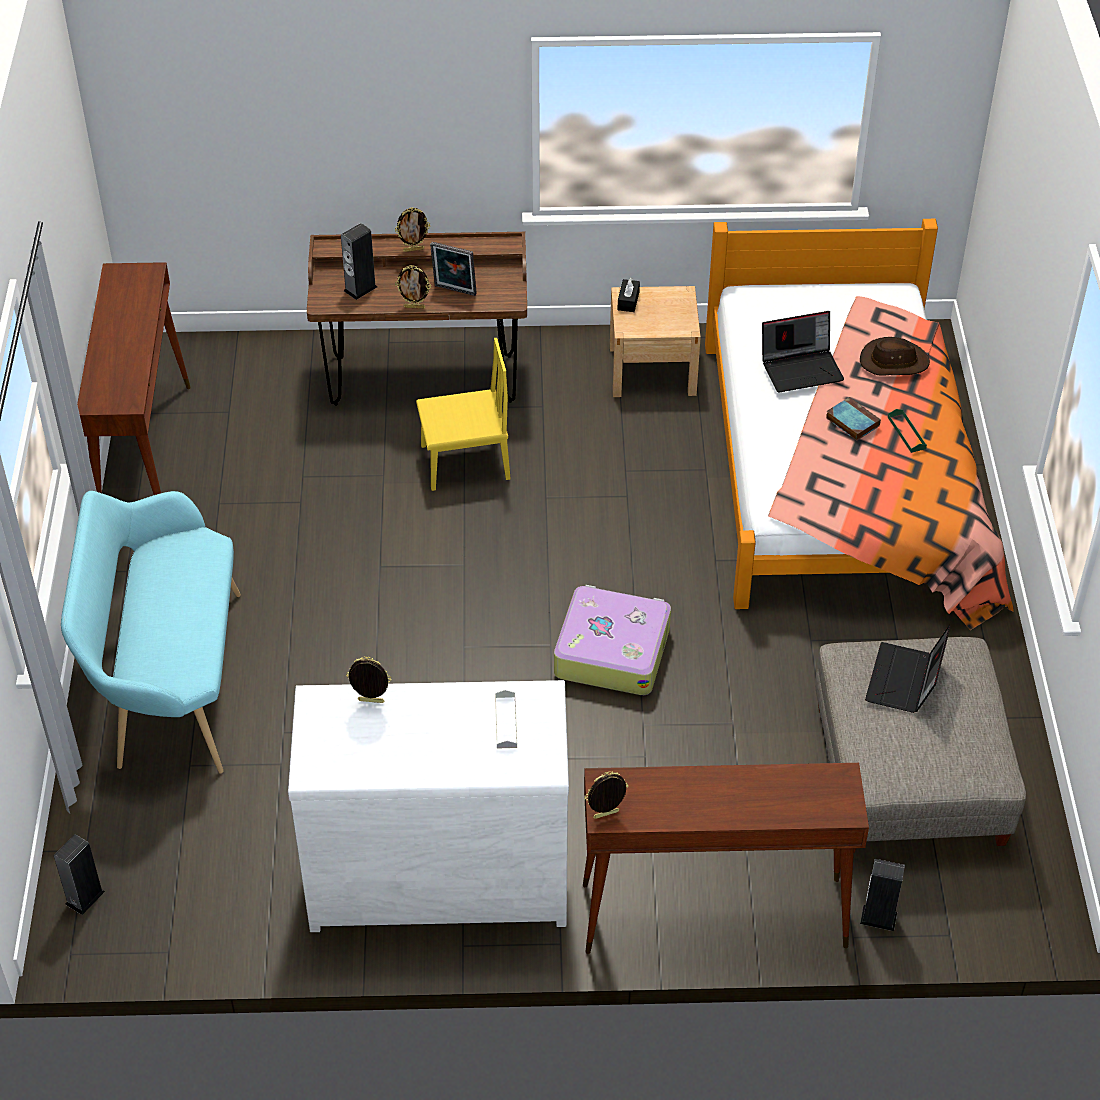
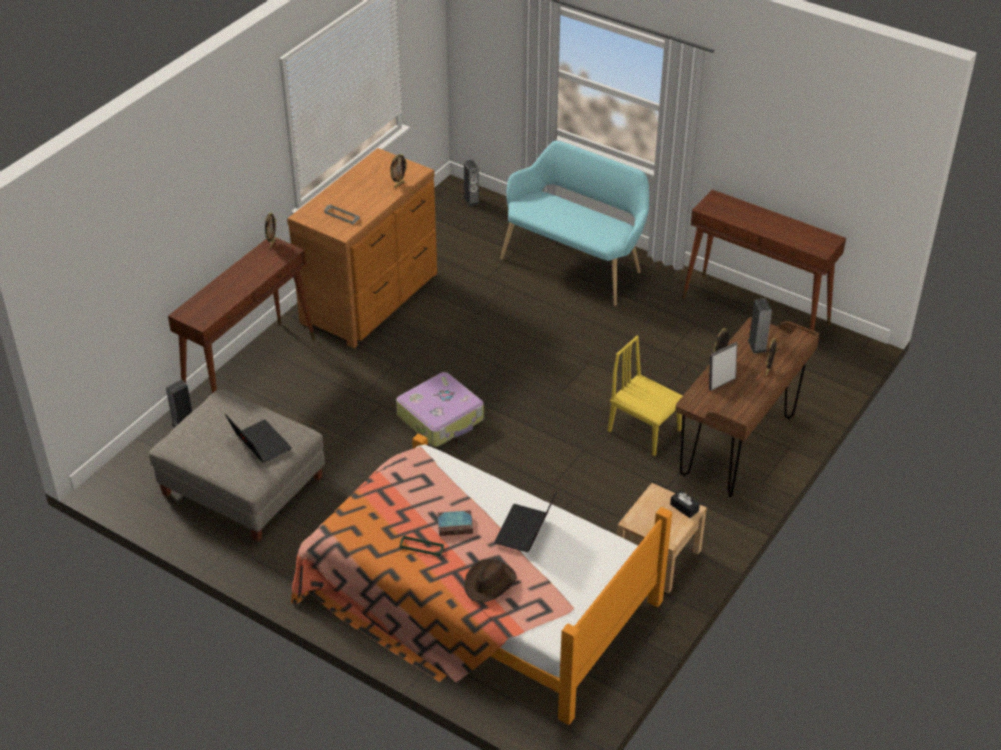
camera: 125 degrees right, 5 degrees down
(437, 872) = (372, 298): white dresser -> brown dresser
(465, 462) = (644, 430): yellow chair -> yellow chair turned 105 degrees clockwise

